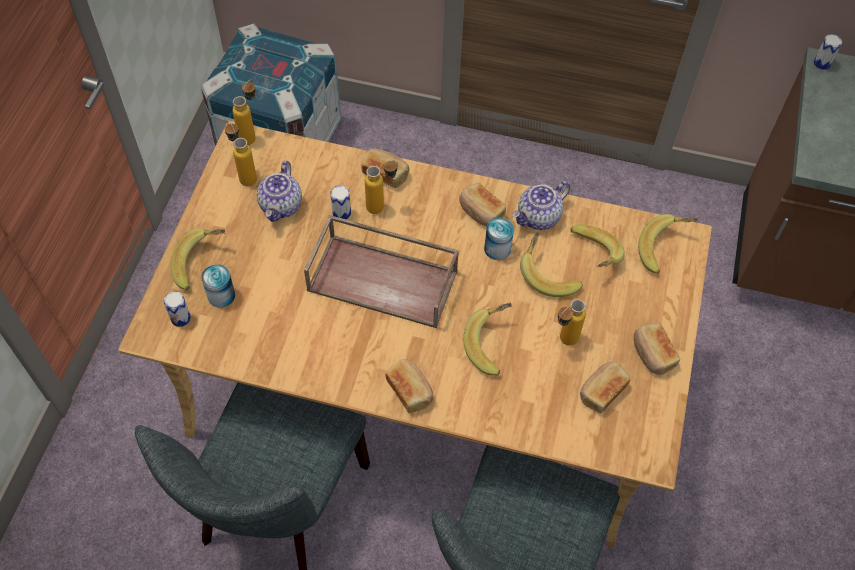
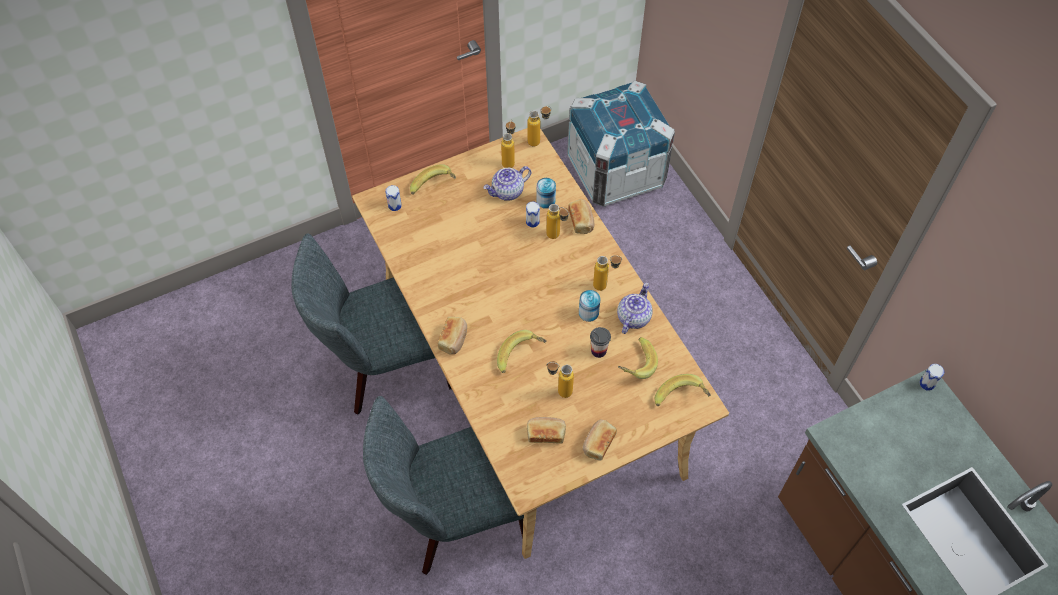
camera: 50 degrees right, 0 degrees up
(221, 295) = (425, 211): can -> can (545, 200)
(384, 280) = (510, 275): brown tray -> none
(481, 212) = (605, 286): bread -> bottle
(538, 217) = (633, 317): teapot -> teapot turned 105 degrees clockwise
(549, 274) = (598, 351): banana -> cup

